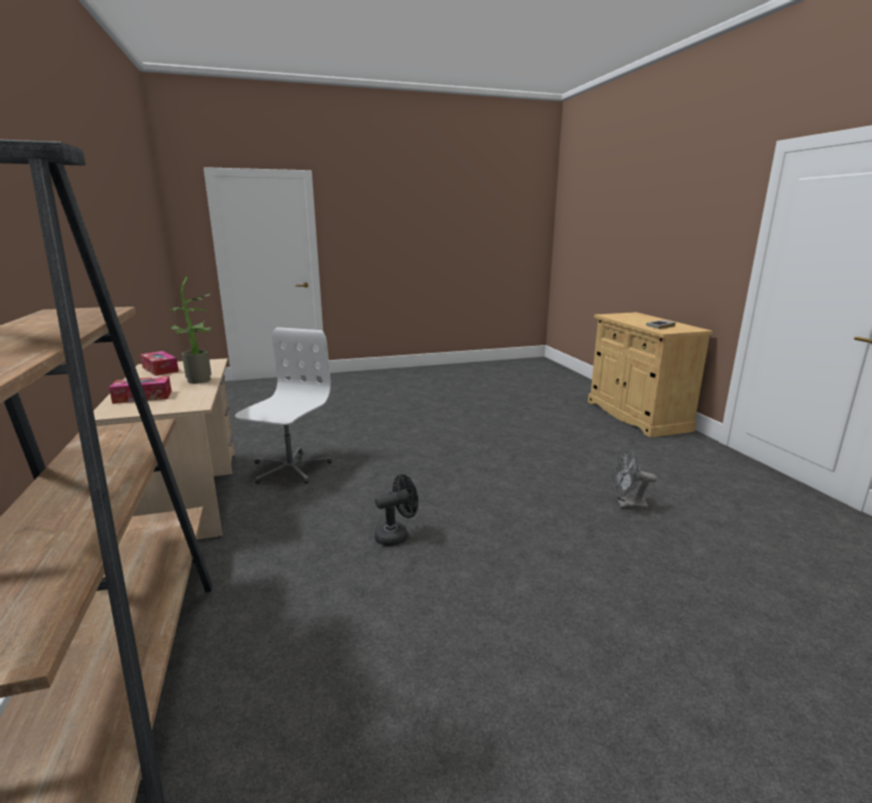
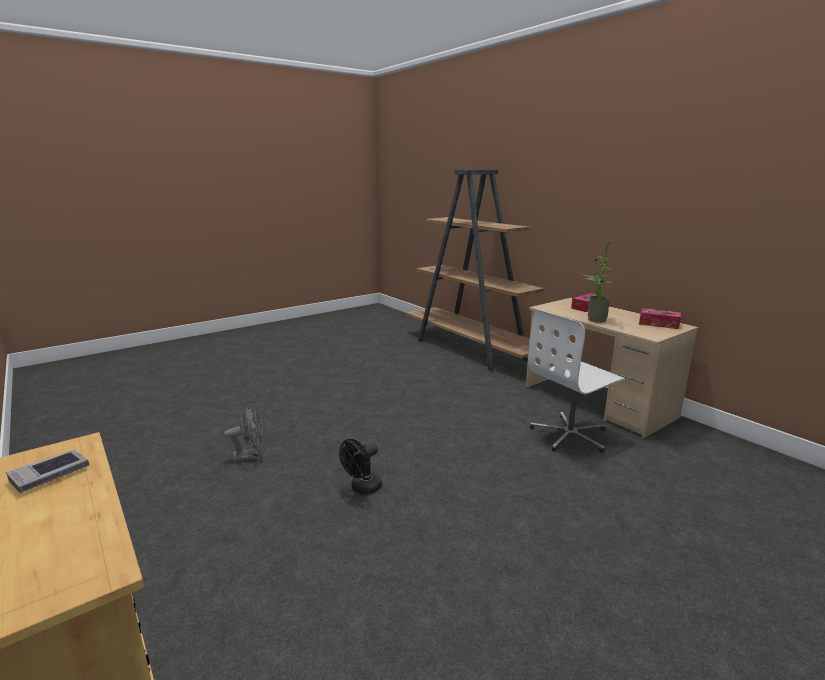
camera: 160 degrees right, 0 degrees up
(289, 468) = (570, 435): white office chair -> white office chair turned 60 degrees clockwise
(396, 535) = (425, 404): black fan -> black fan (362, 488)

